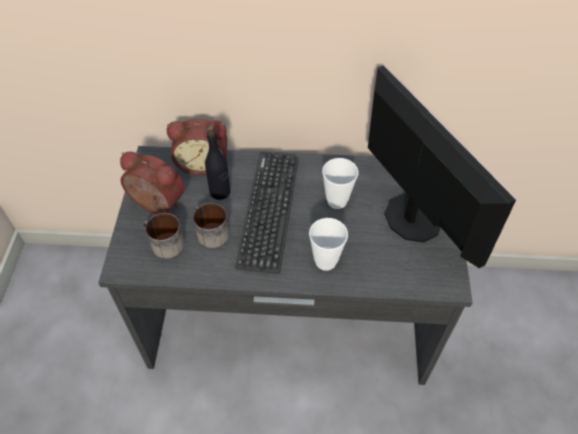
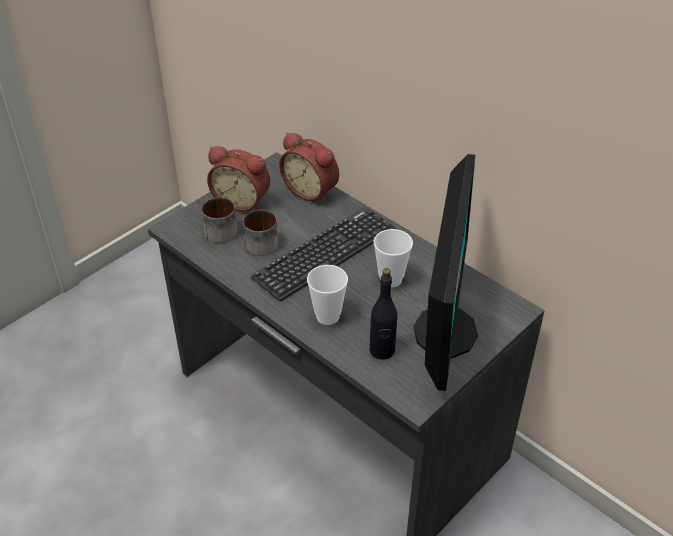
camera: 40 degrees right, 10 degrees down
(155, 205) = (242, 200): alarm clock -> alarm clock turned 135 degrees clockwise
(220, 192) = (301, 218): black bottle -> black bottle (382, 350)

